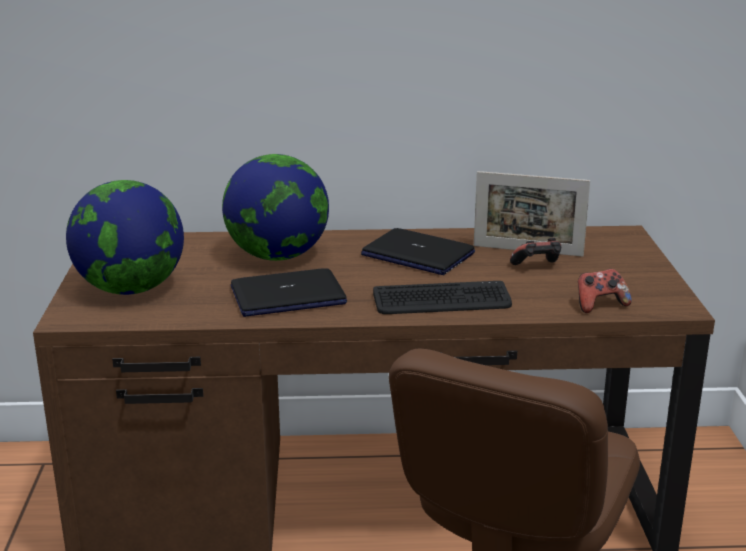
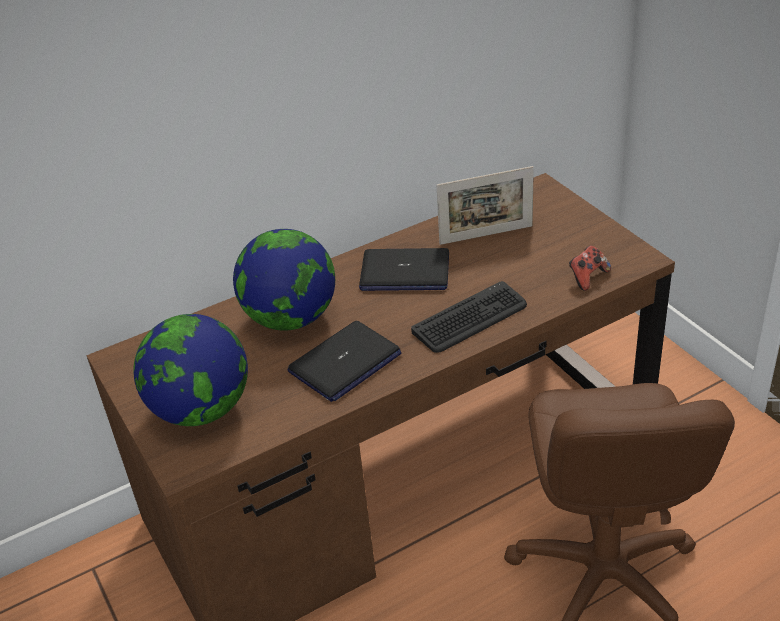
camera: 25 degrees left, 15 degrees up
(537, 267) = (509, 252): game controller -> none

